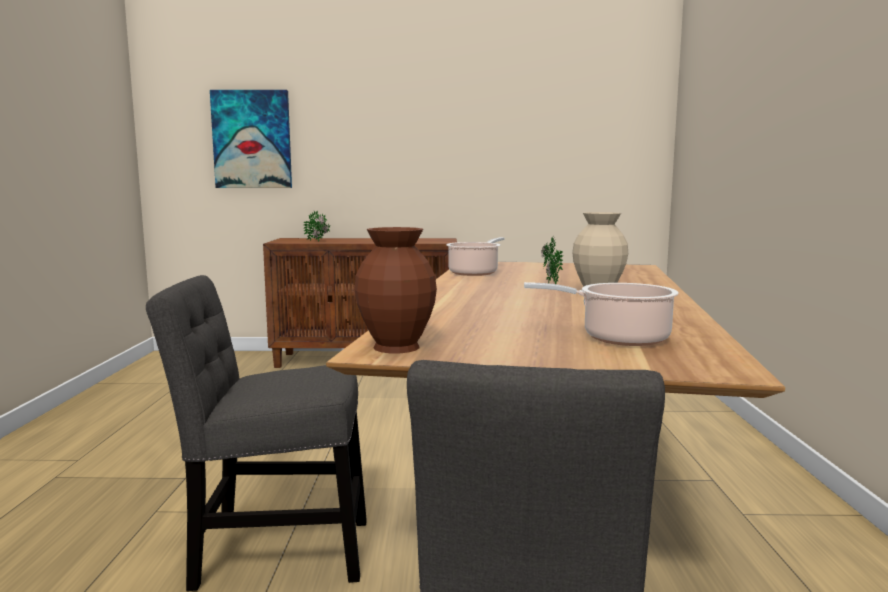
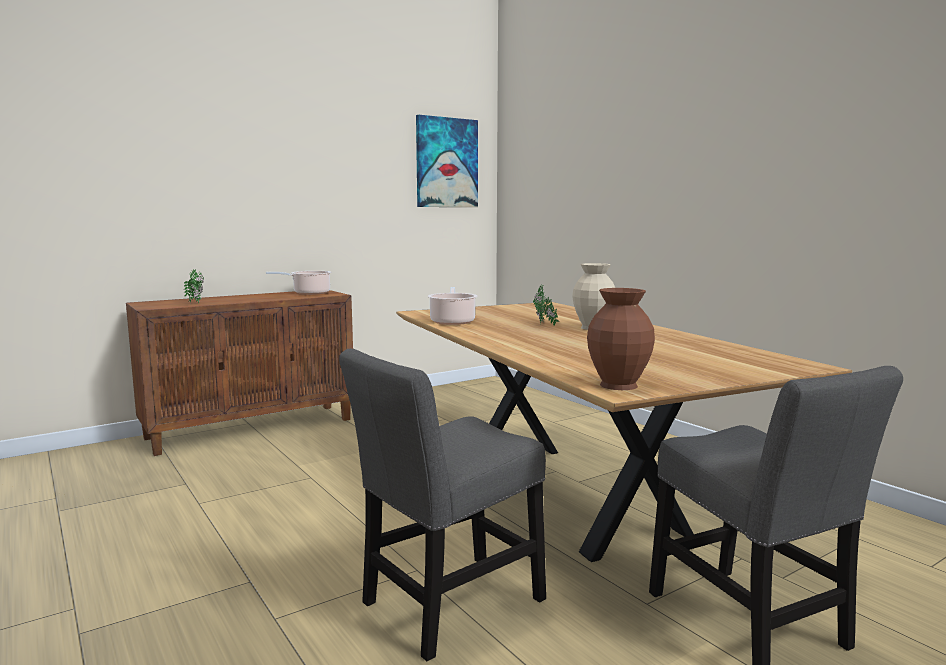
camera: 35 degrees left, 0 degrees up
(252, 139) = (79, 184): picture -> picture (446, 163)
(619, 338) = (709, 357): cooking pot -> cooking pot (309, 293)

